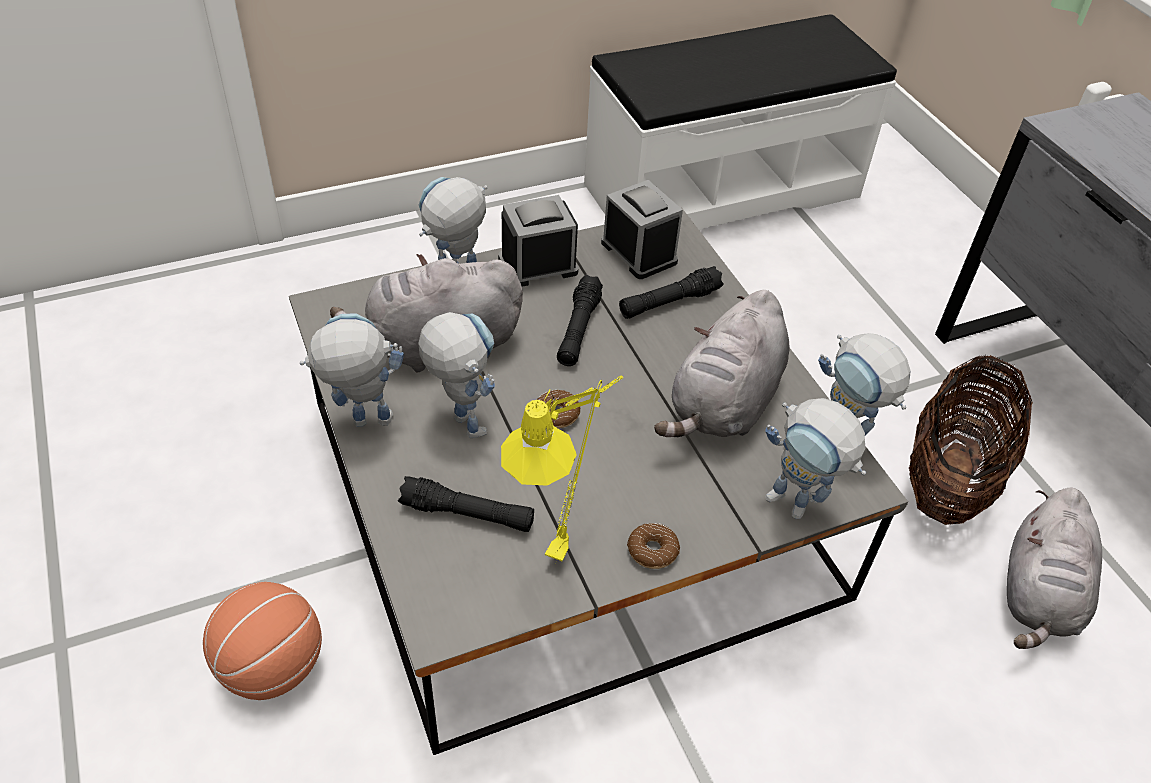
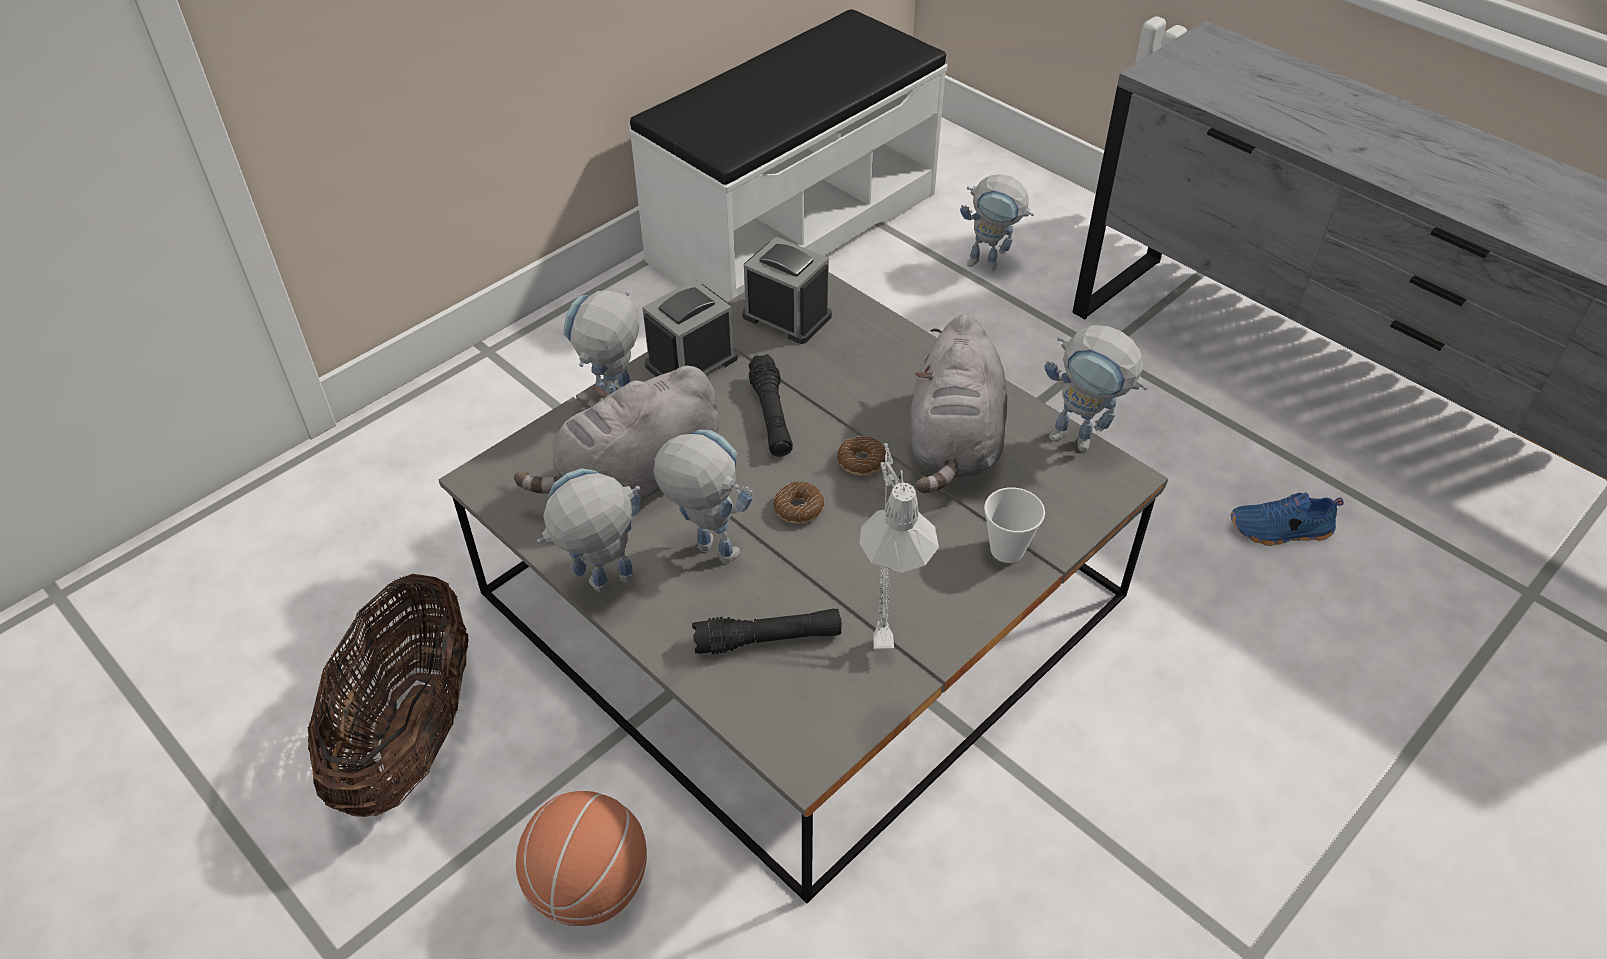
camera: 20 degrees left, 0 degrees up
(568, 539) = (880, 628): yellow table lamp -> grey table lamp
(652, 551) = (966, 609): donut -> donut (861, 461)
(669, 302) = (846, 358): black flashlight -> none
(719, 512) = (1007, 550): none -> cup
(798, 508) = (1076, 519): toy robot -> toy robot (991, 264)
(950, 478) = (1153, 449): basket -> basket (411, 735)
(1038, 595) = (1280, 531): grey plush toy -> blue shoe

